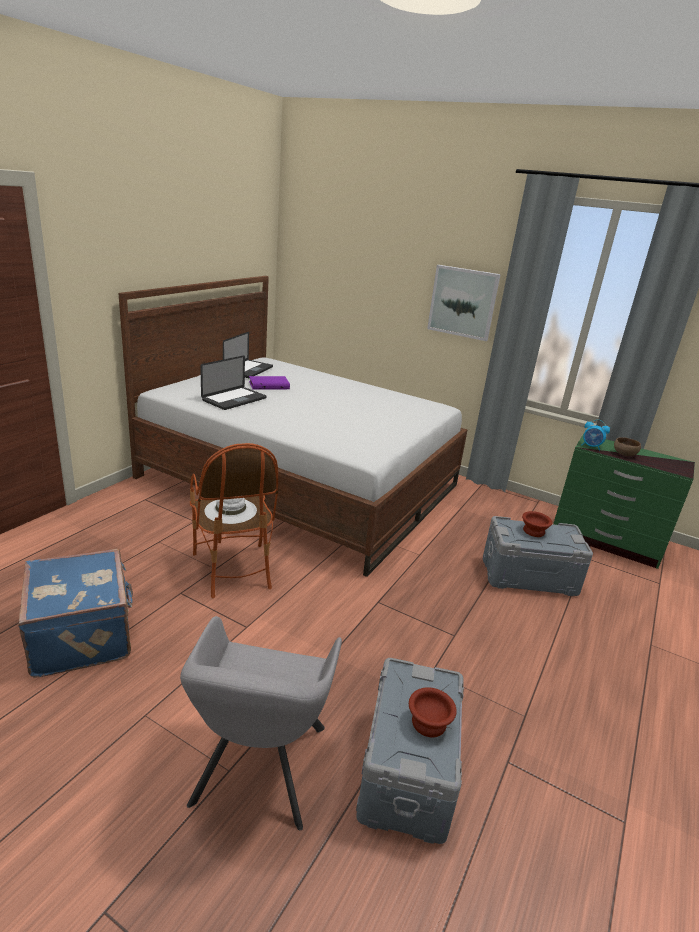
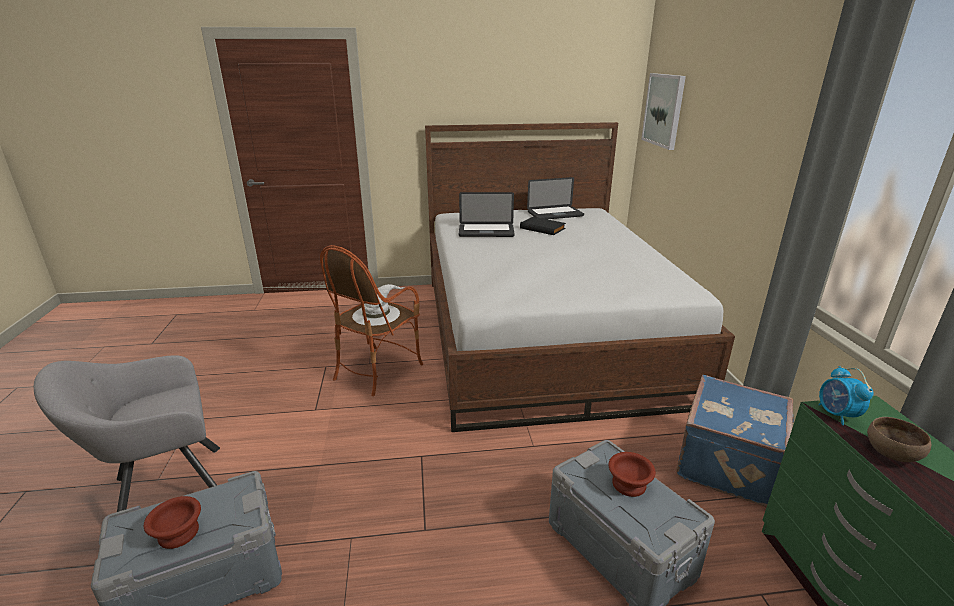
camera: 55 degrees right, 0 degrees up
(84, 635) = (250, 360): blue suitcase -> blue suitcase (730, 463)
(269, 385) = (543, 228): purple book -> black book
(463, 302) = (777, 153): picture -> picture (664, 110)

